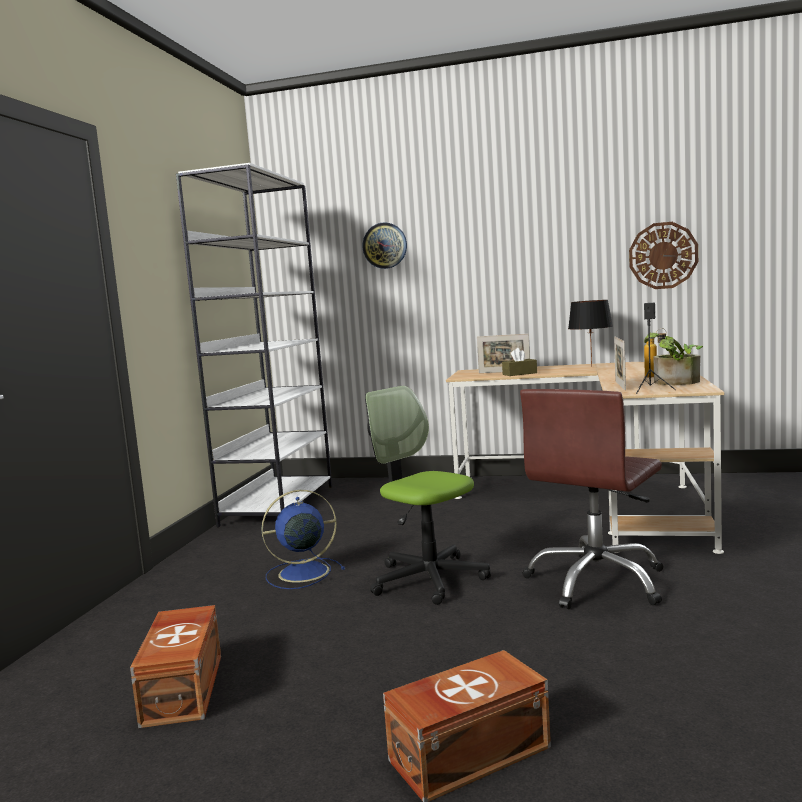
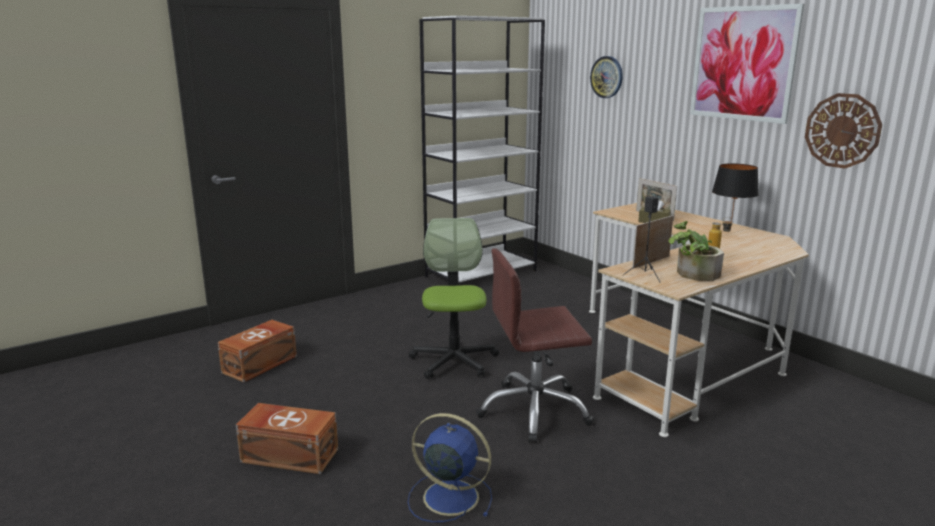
camera: 40 degrees right, 10 degrees up
(301, 573) = (406, 326): blue fan -> blue fan (448, 497)
(552, 210) = (743, 63): none -> picture

